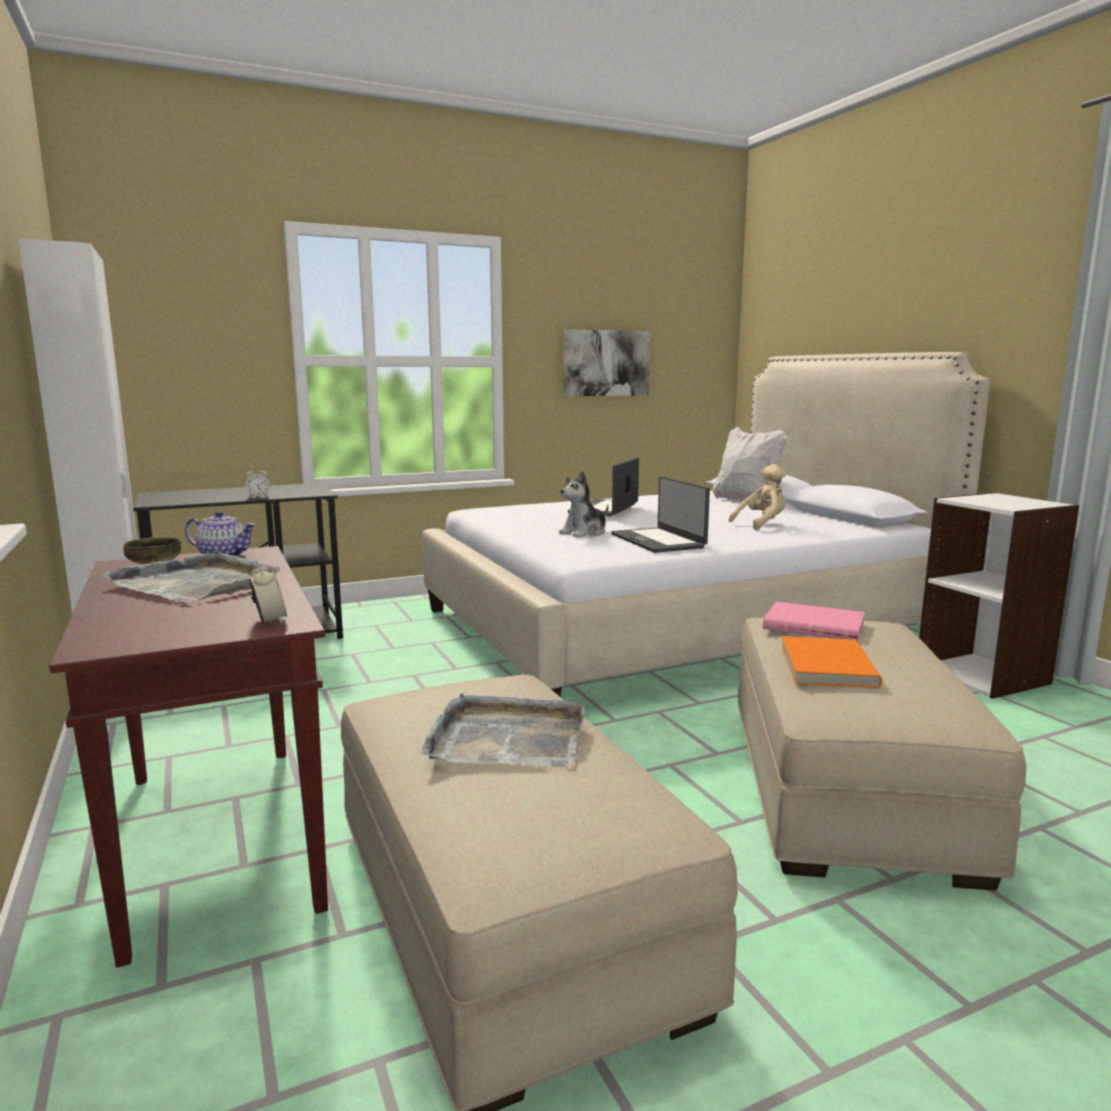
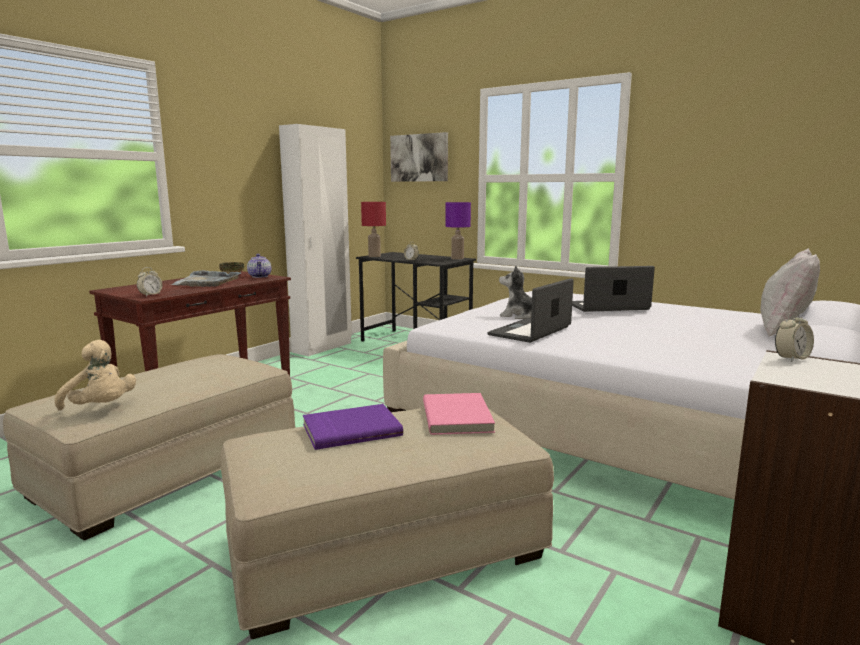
camera: 60 degrees right, 0 degrees up
(163, 502) = (374, 256): none -> red table lamp
(304, 486) = (457, 258): none -> purple table lamp
(507, 738) = (174, 379): grey tray -> none
(606, 363) = (732, 177): picture -> picture (419, 158)
(761, 524) = (676, 346): beige plush toy -> beige plush toy (101, 408)
(824, 666) = (351, 429): orange book -> purple book
(961, 498) = (791, 358): none -> alarm clock

